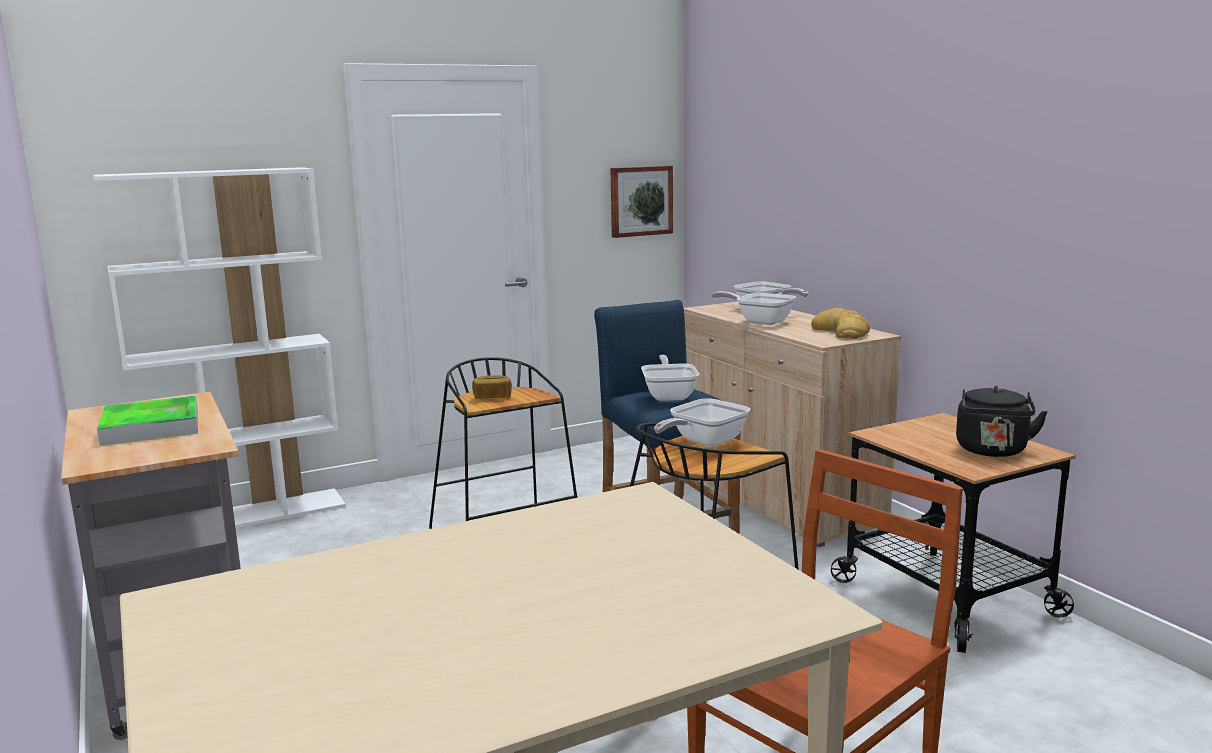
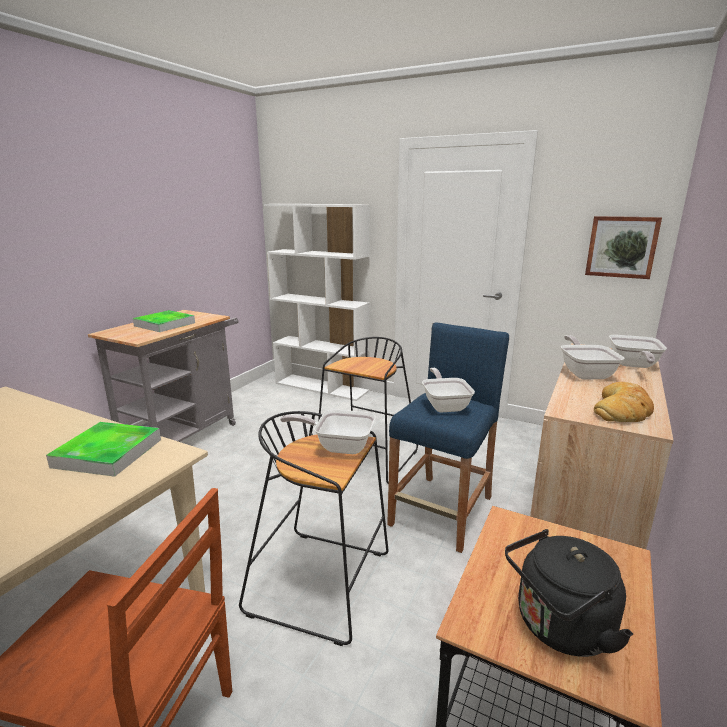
camera: 55 degrees right, 5 degrees up
(492, 397) = (359, 363): bread -> none
(587, 525) = (108, 453): none -> tray
(669, 395) = (445, 405): frying pan -> frying pan turned 60 degrees counterclockwise

